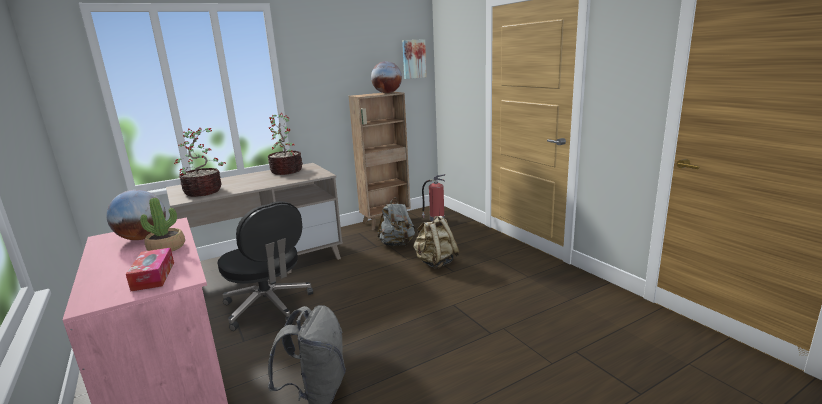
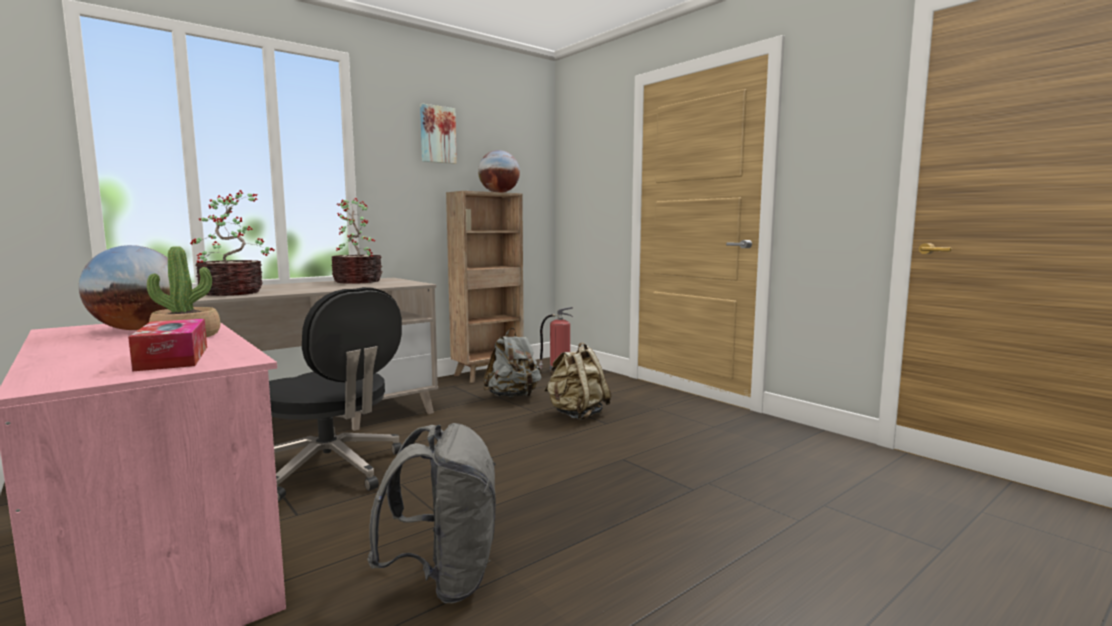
camera: 10 degrees left, 10 degrees down
(413, 59) = (530, 157): picture -> picture (437, 134)

